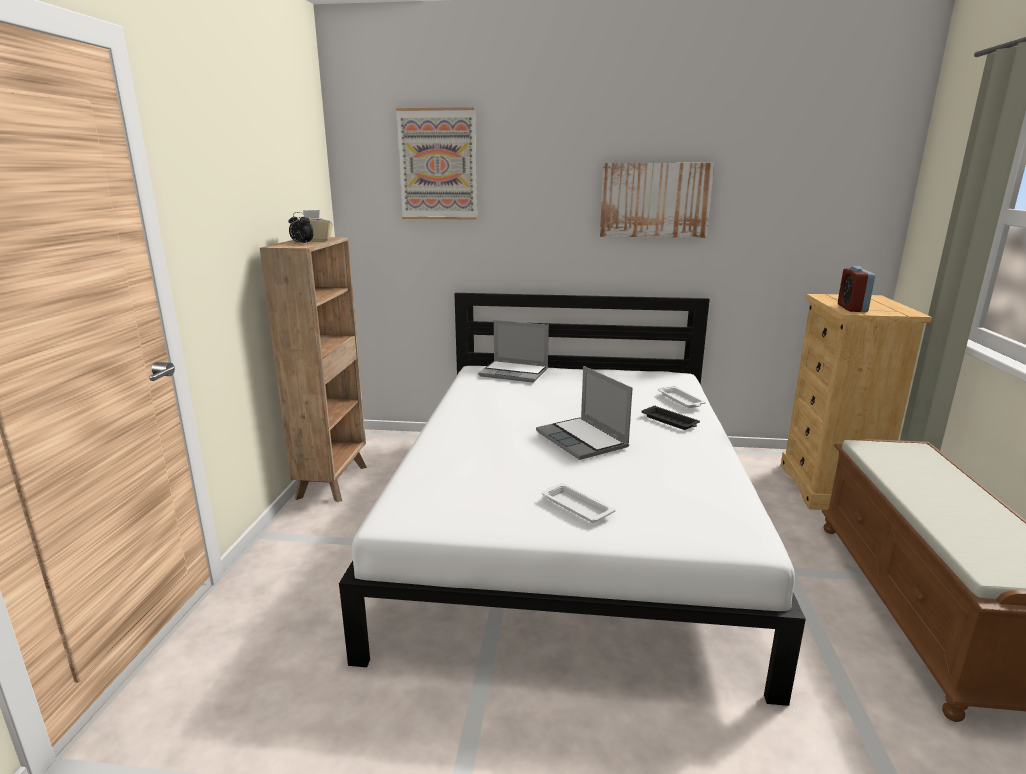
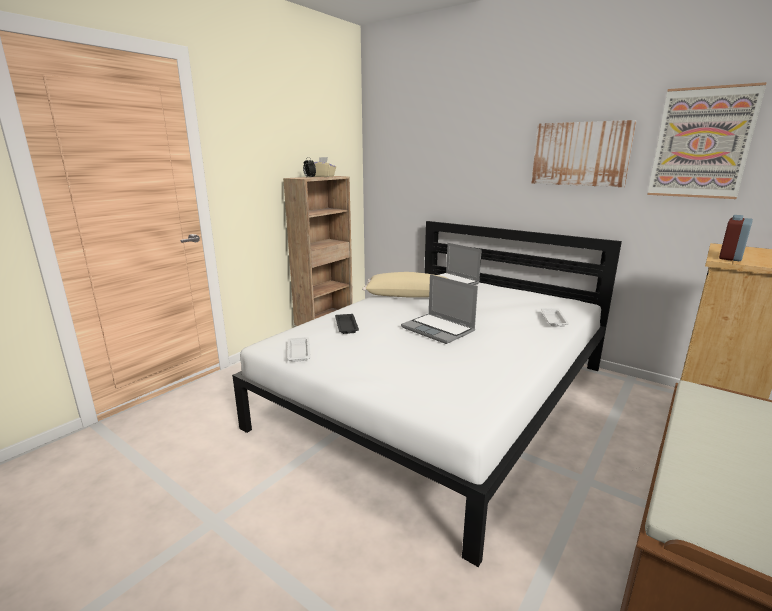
camera: 30 degrees right, 0 degrees up
(438, 165) = (424, 129): picture -> picture (701, 143)
(484, 401) = (408, 295): none -> beige pillow
(576, 506) = (375, 365): white tray -> white tray (299, 351)
(583, 440) = (439, 329): laptop -> laptop turned 45 degrees counterclockwise
(670, 421) = (524, 332): black tray -> black tray (346, 326)

